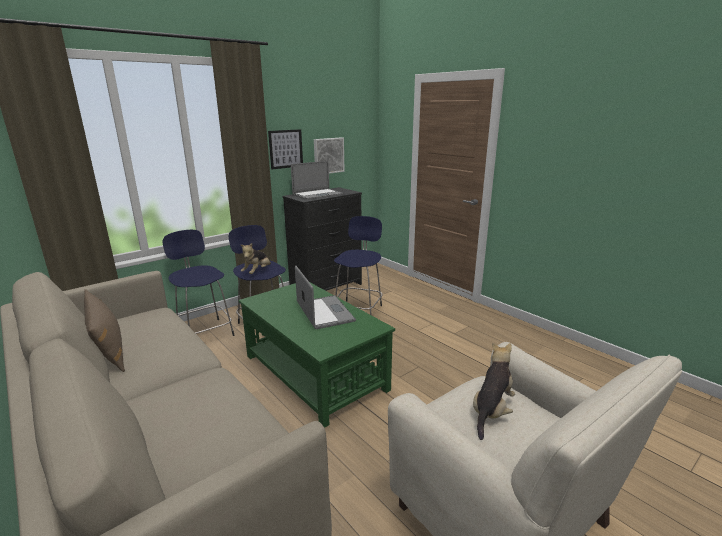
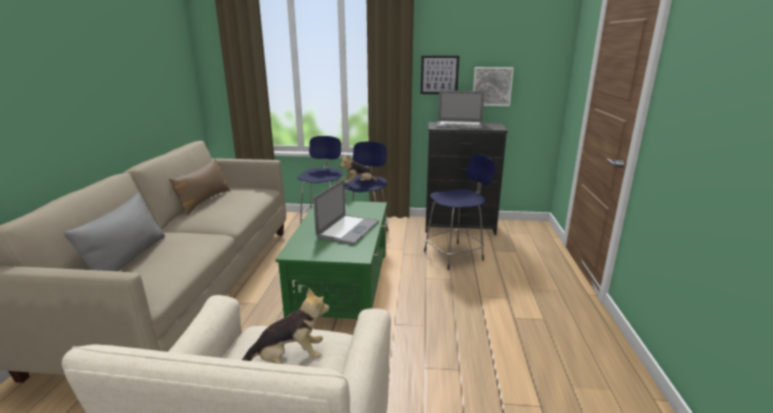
camera: 45 degrees right, 0 degrees up
(167, 444) = (128, 259): none -> grey pillow

